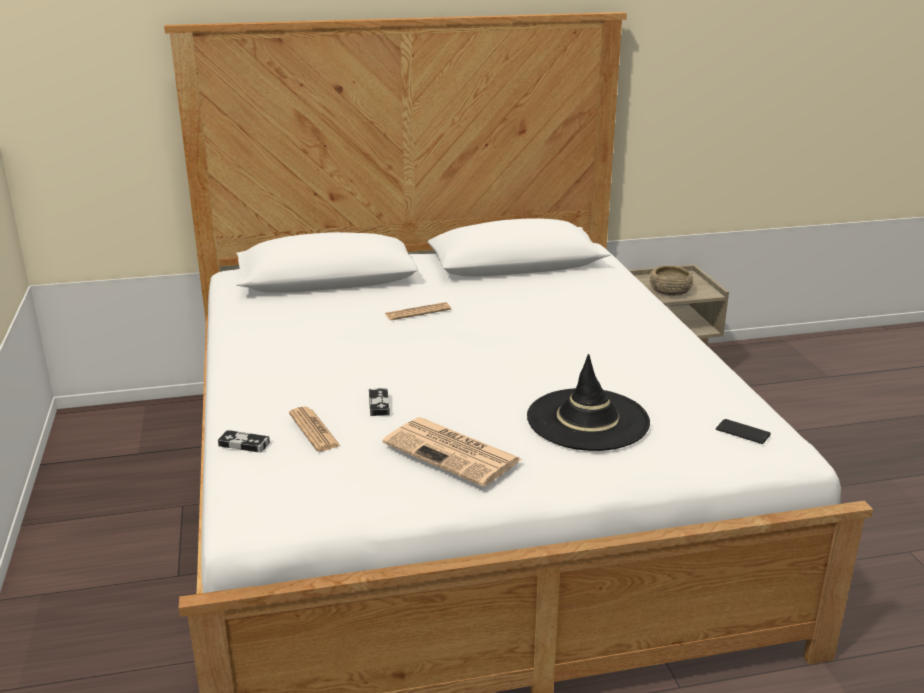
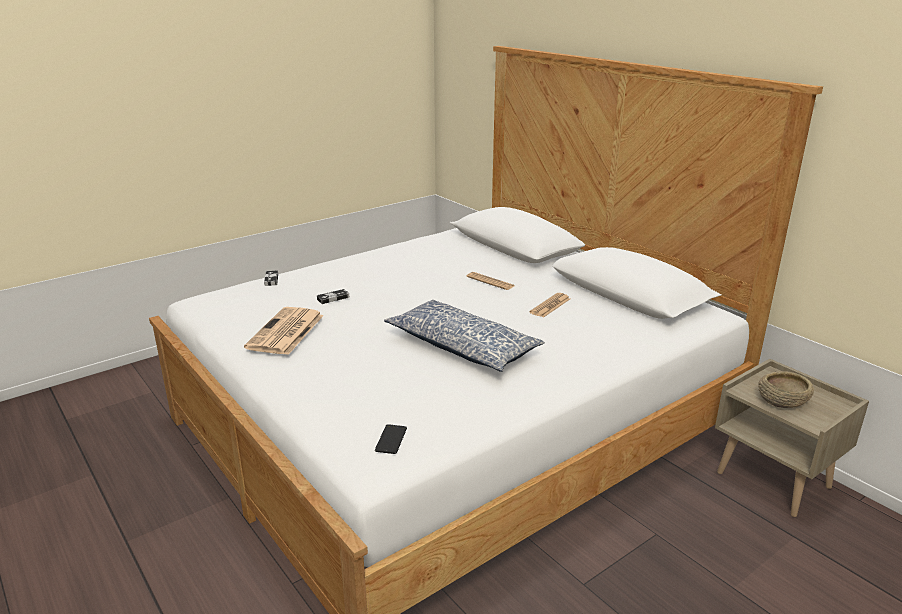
camera: 65 degrees right, 0 degrees up
(314, 430) = (290, 289): newspaper -> newspaper (550, 306)
(570, 360) = (462, 347): none -> pillow
(588, 420) = (365, 370): black hat -> none

